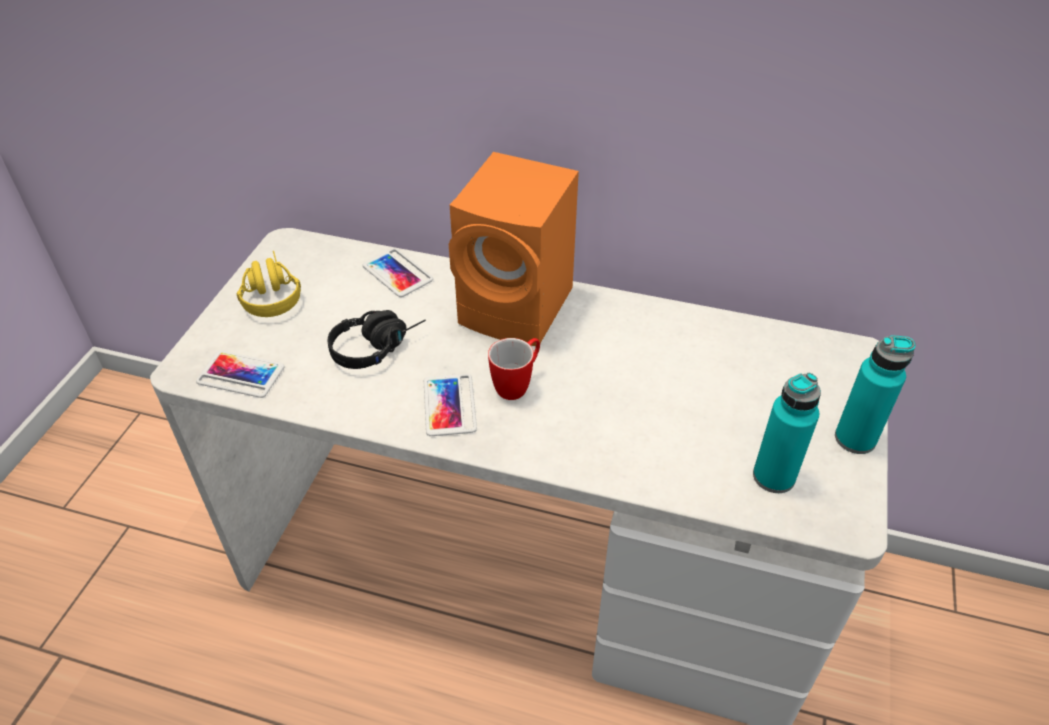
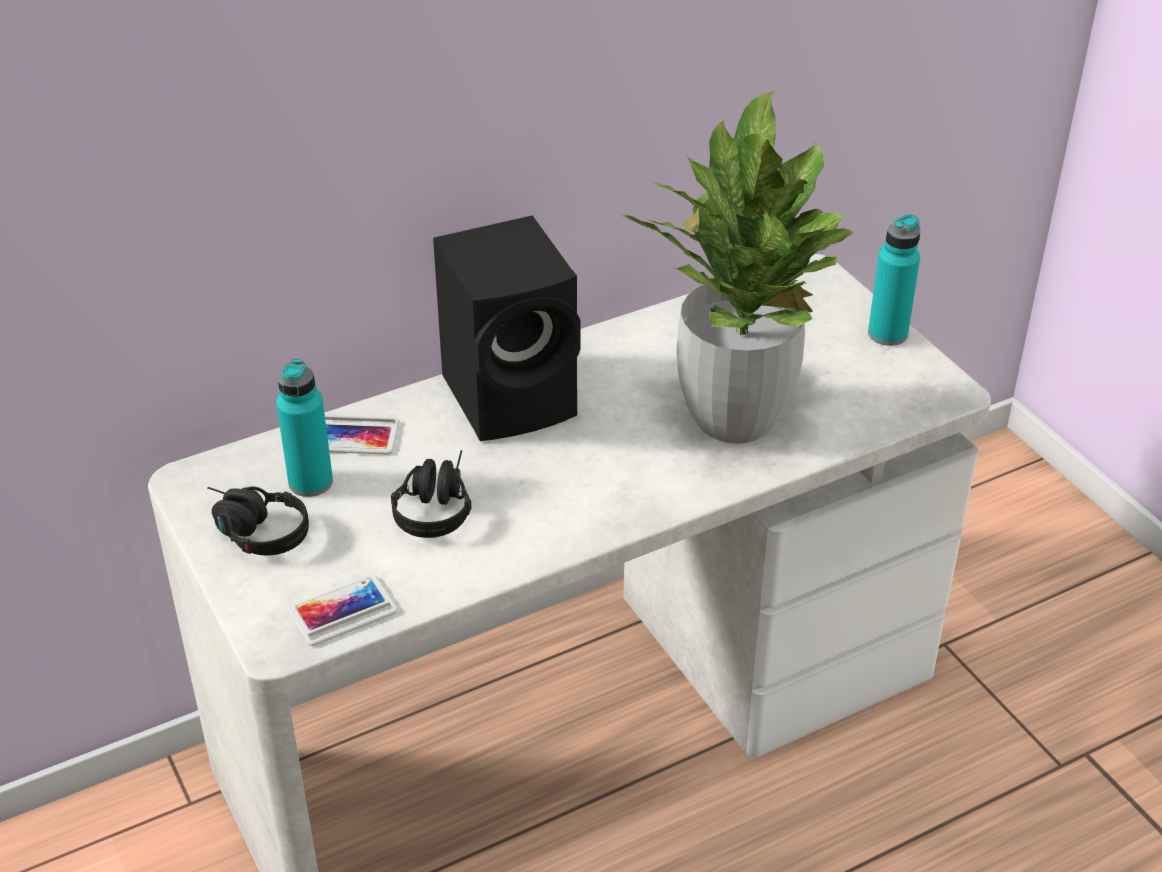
camera: 45 degrees left, 5 degrees down
(270, 293) = (252, 531): yellow headphones -> black headphones
(449, 405) = (571, 506): phone -> none
(517, 385) = (603, 455): mug -> none
(519, 308) = (514, 396): orange speaker -> black speaker
(641, 421) = (733, 418): none -> potted plant
(773, 476) = (870, 394): turquoise bottle -> turquoise bottle (310, 482)

